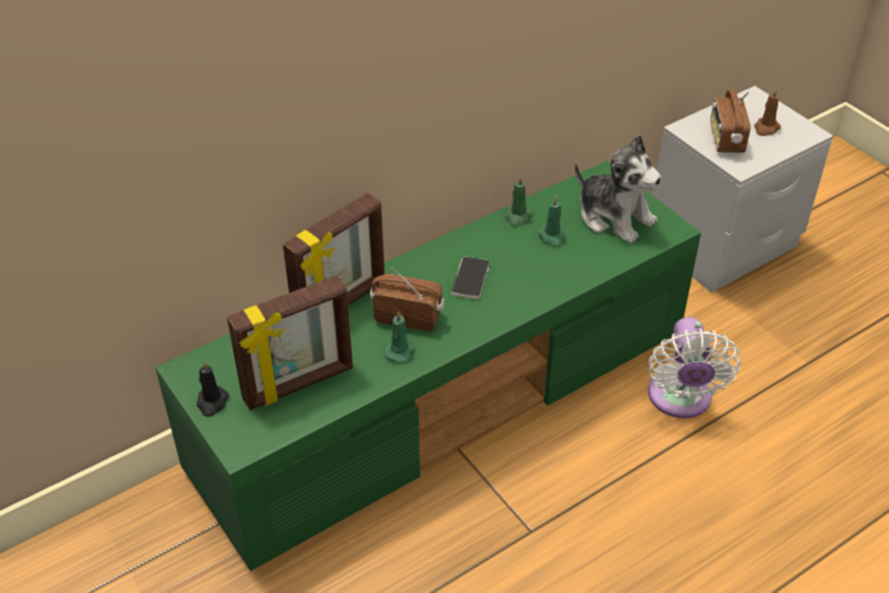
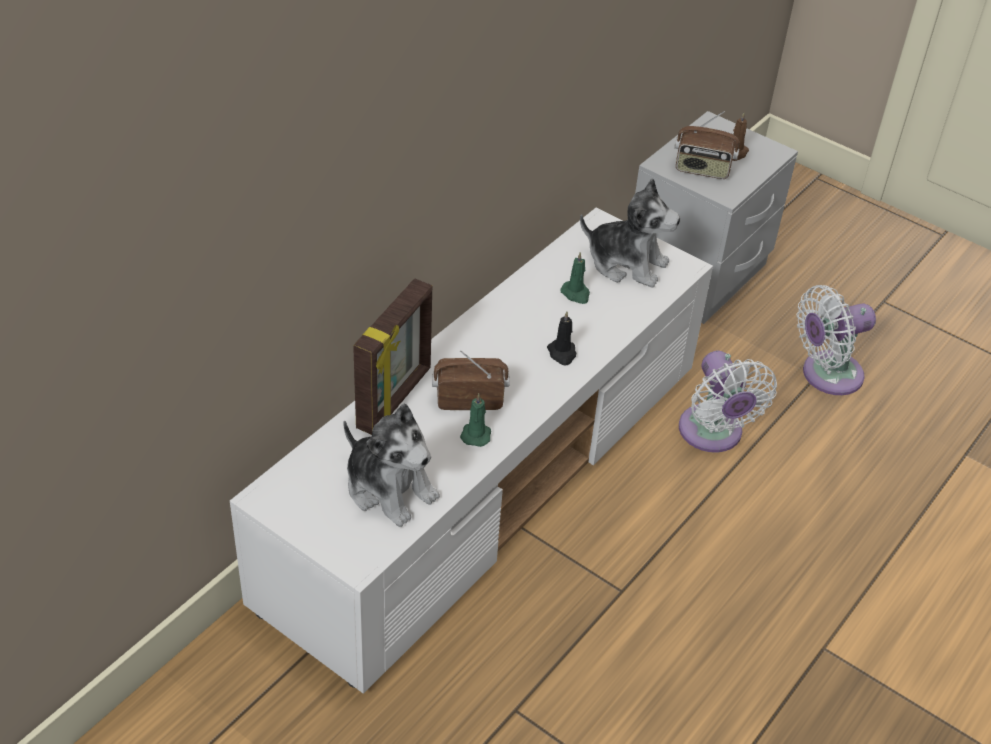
camera: 20 degrees left, 0 degrees up
(212, 402) = (308, 524): black candle -> black candle (562, 353)
(299, 385) = (389, 488): picture frame -> plush toy
(446, 399) = (488, 479): green tv stand -> white tv stand
(470, 279) = (514, 349): phone -> none
(517, 217) = (533, 279): green candle -> none
(725, 140) = (702, 170): radio -> radio turned 60 degrees counterclockwise
(820, 364) = (826, 375): none -> white fan

